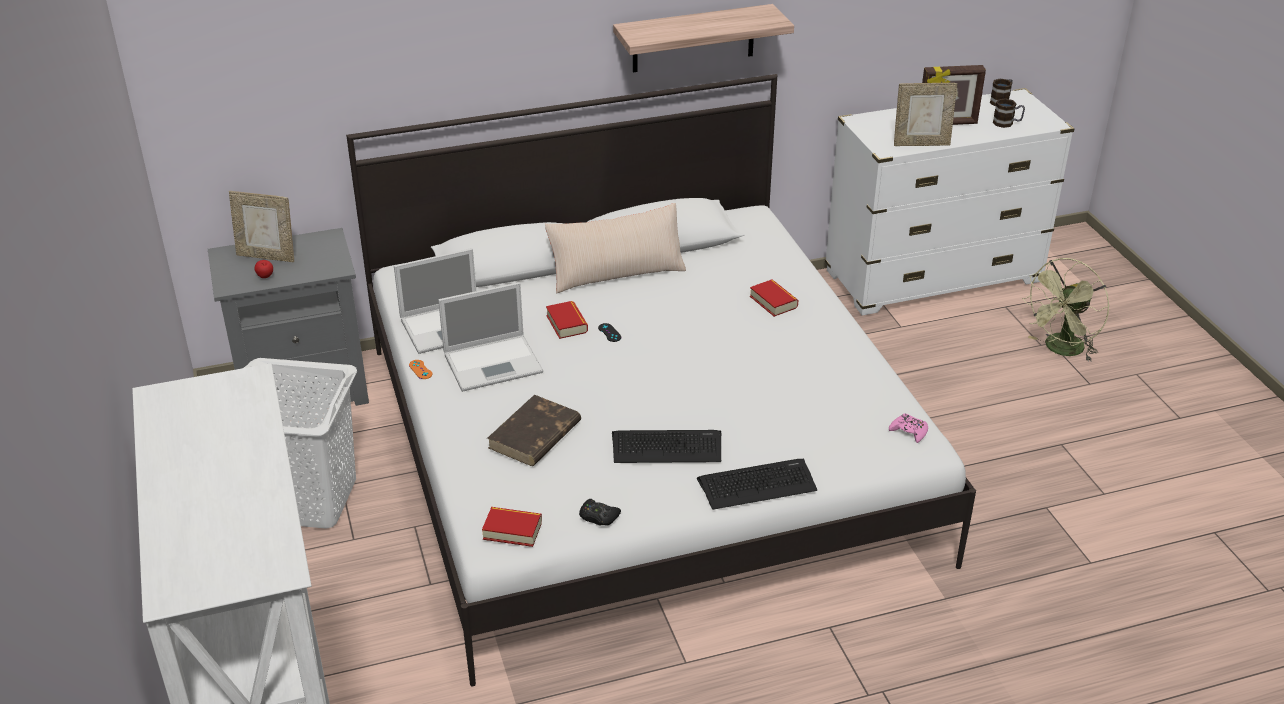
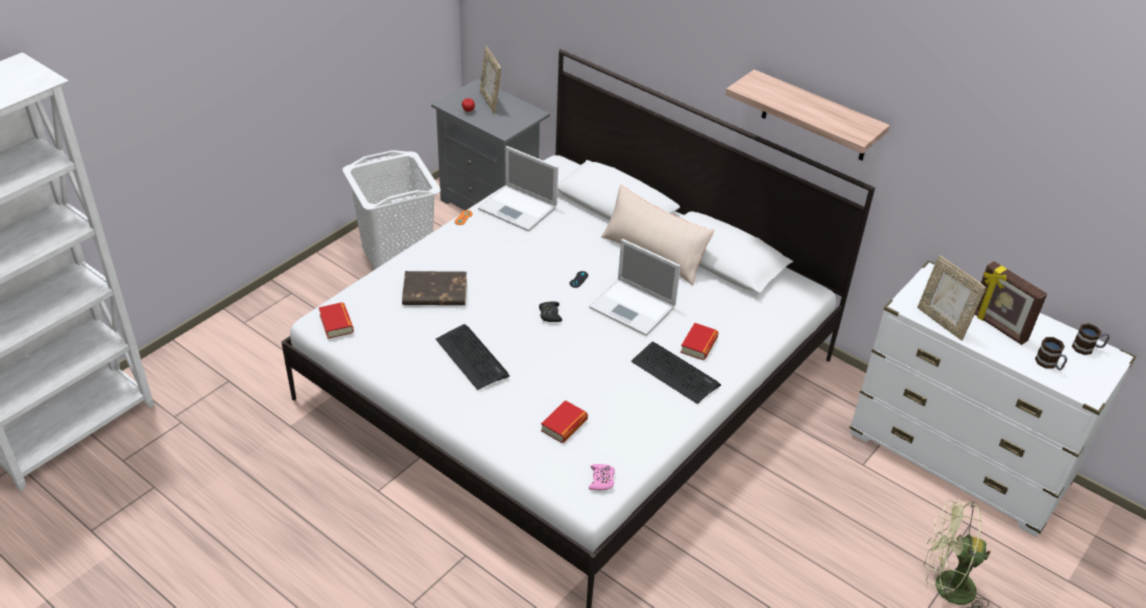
camera: 55 degrees right, 5 degrees up
(494, 362) = (497, 244): laptop -> laptop (634, 308)
(567, 324) = (570, 256): book -> book (564, 425)
(598, 517) = (377, 355): black game controller -> black game controller (550, 314)
(757, 484) = (469, 418): keyboard -> keyboard (675, 373)

